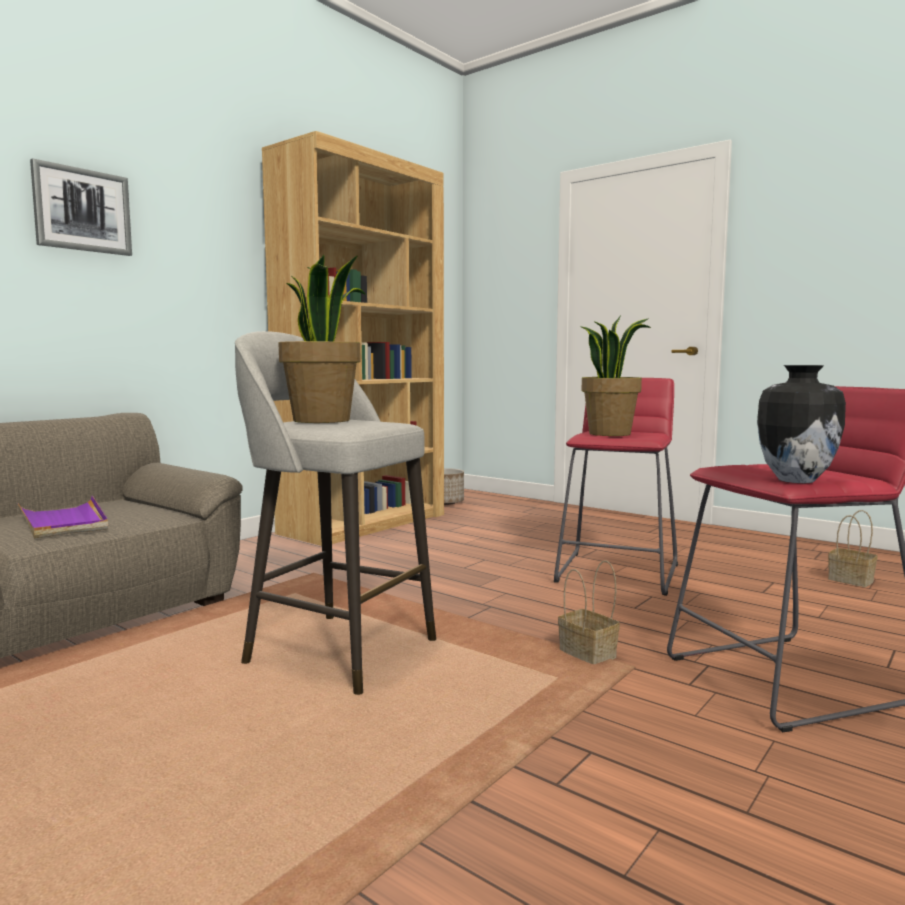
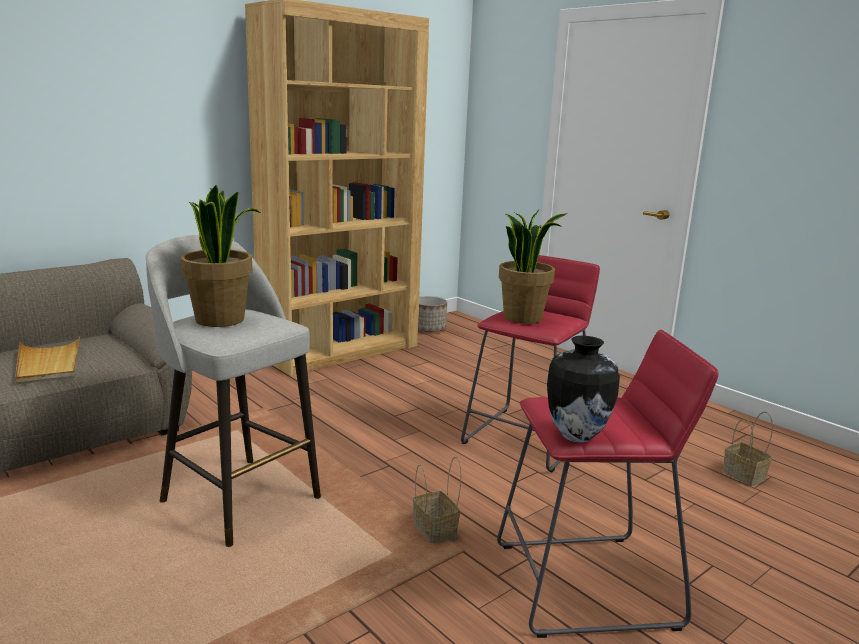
camera: 10 degrees right, 10 degrees up
(64, 522) = (48, 364): purple tray -> beige tray
(82, 210) = (73, 84): picture -> none

